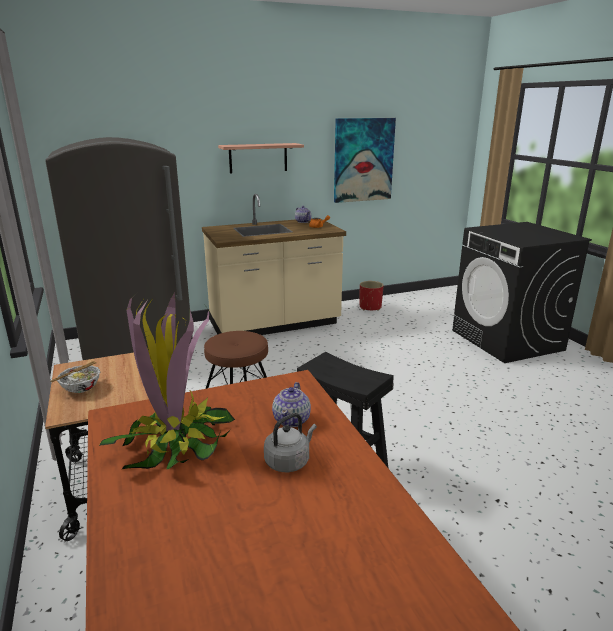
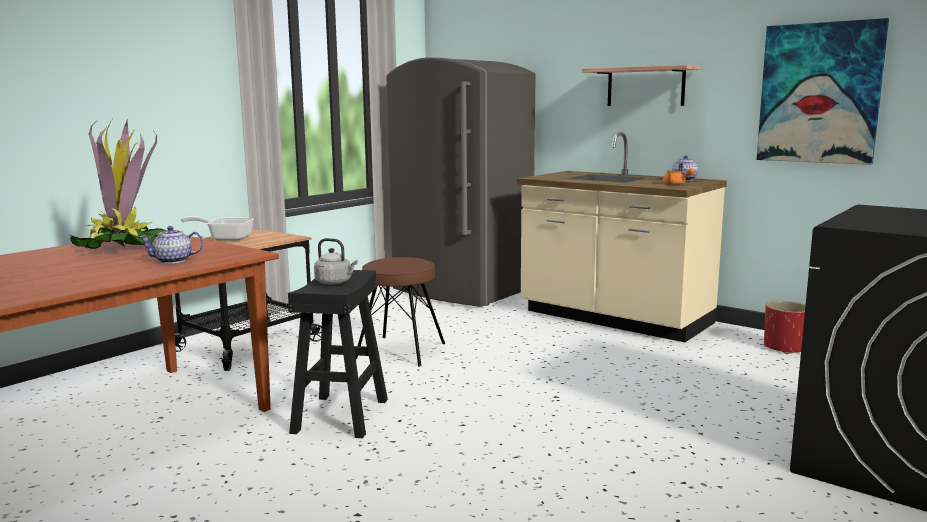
camera: 60 degrees right, 10 degrees down
(81, 388) = (226, 238): bowl -> frying pan
(289, 461) = (106, 268): grey kettle -> grey kettle (335, 282)

